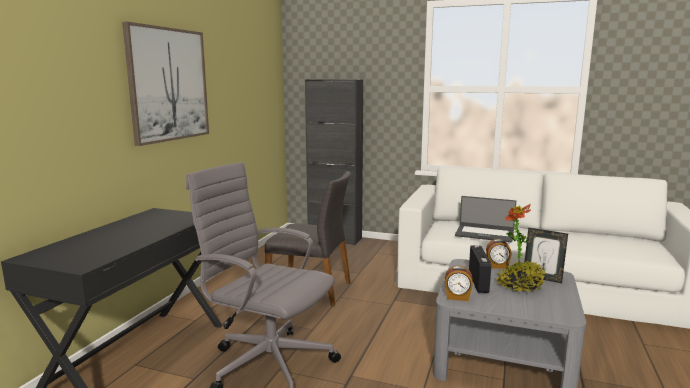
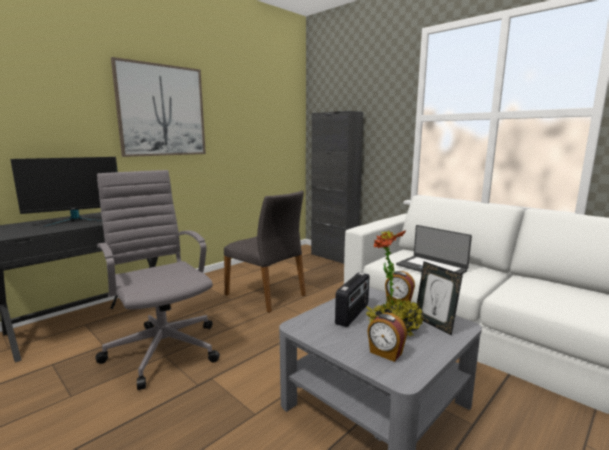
camera: 25 degrees right, 0 degrees up
(123, 235) = (75, 221): none -> monitor
(457, 297) = (307, 324): alarm clock -> alarm clock (385, 353)

